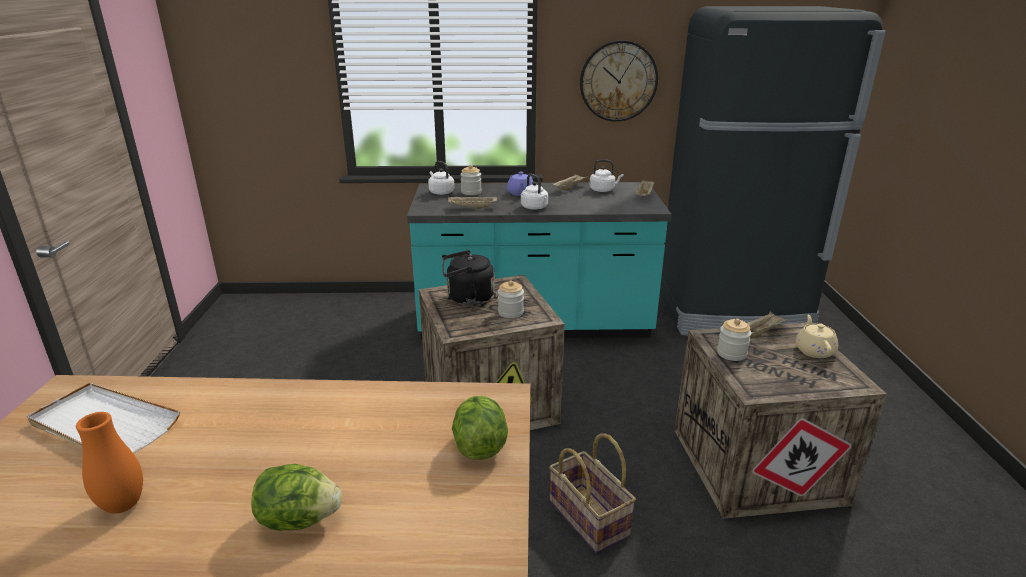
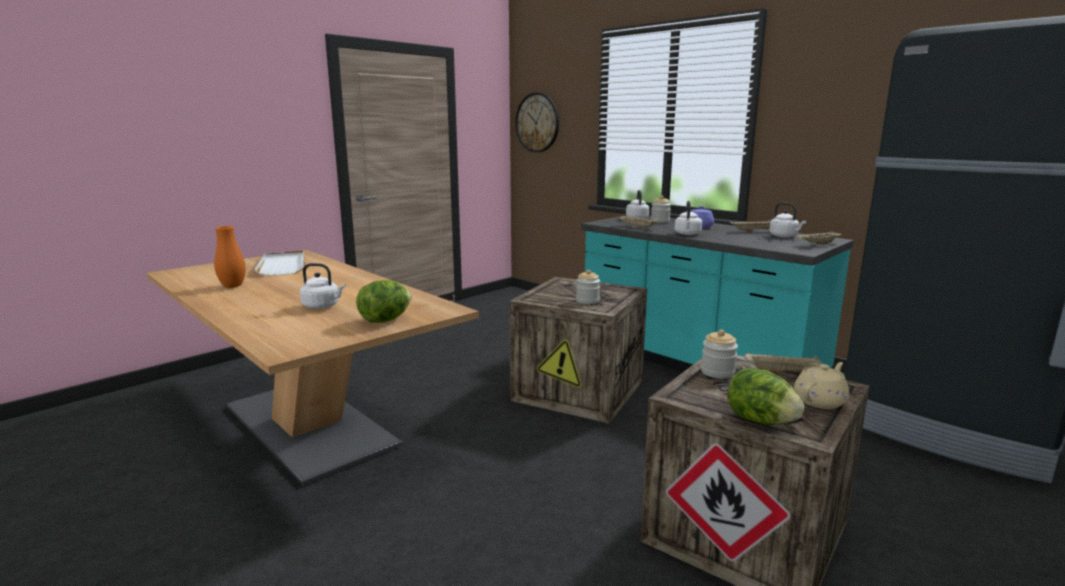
camera: 45 degrees right, 10 degrees down
(299, 520) = (263, 311): lettuce -> lettuce (760, 421)
(359, 466) = (323, 306): none -> white kettle
(467, 298) = (575, 287): black kettle -> none
(590, 518) = (534, 479): basket -> none
(618, 81) = (841, 129): wall clock -> wall clock (537, 122)

